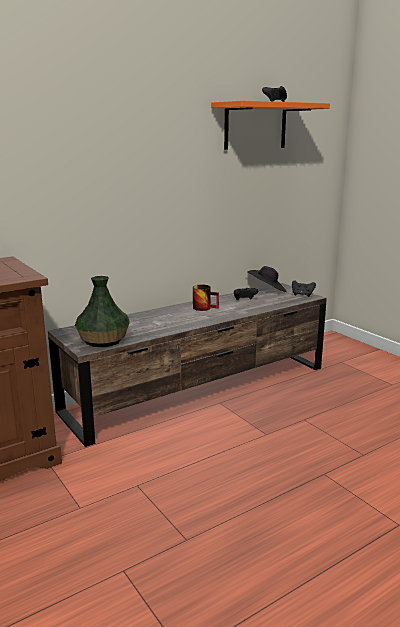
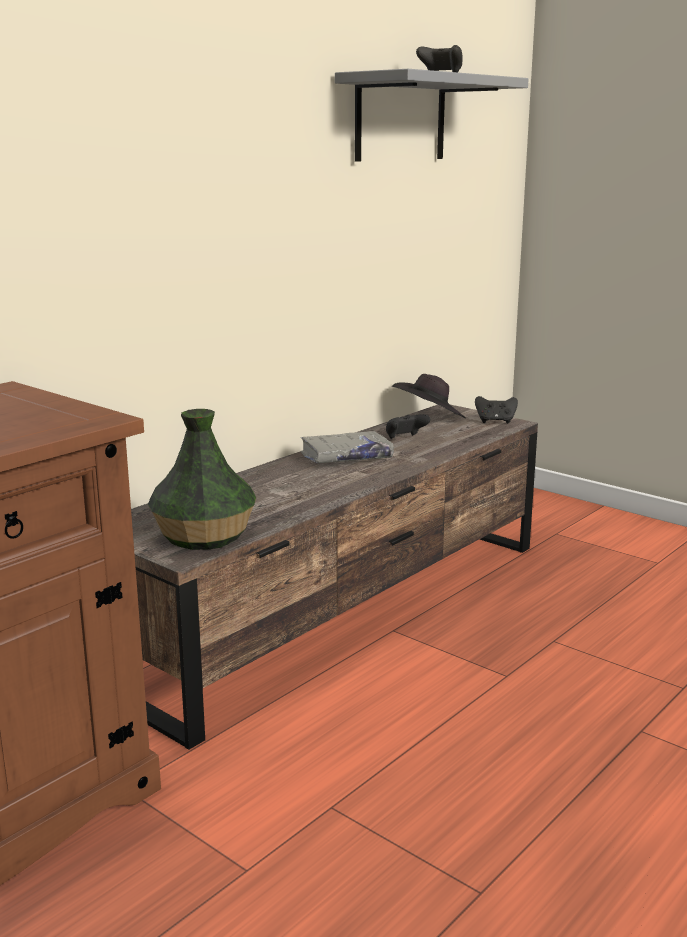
camera: 15 degrees left, 0 degrees up
(205, 308) = (346, 457): mug -> grey book
(255, 126) = (400, 119): orange shelf -> grey shelf

